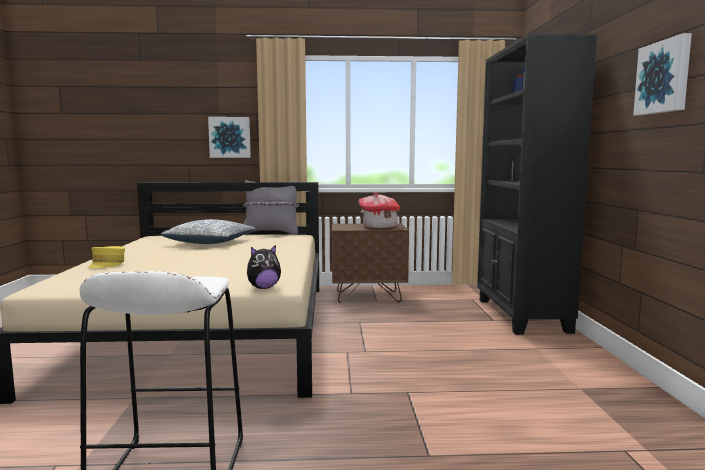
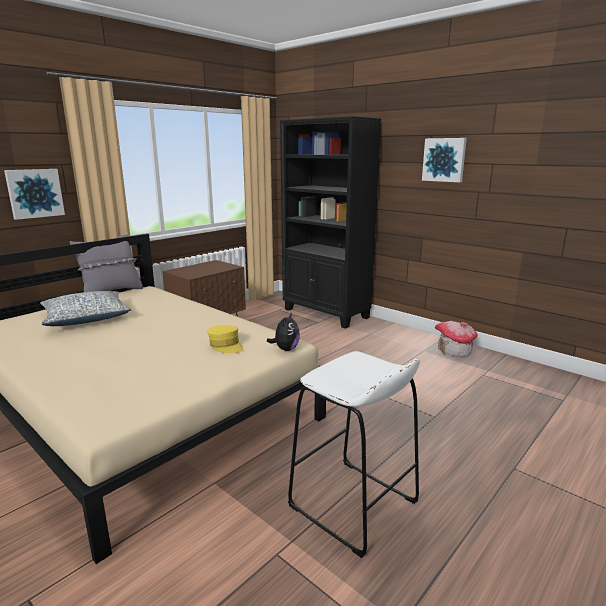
camera: 45 degrees left, 10 degrees up
(107, 264) = (68, 375): yellow cap -> yellow cap (226, 345)
(379, 227) = (213, 267): toy house -> toy house (454, 351)

